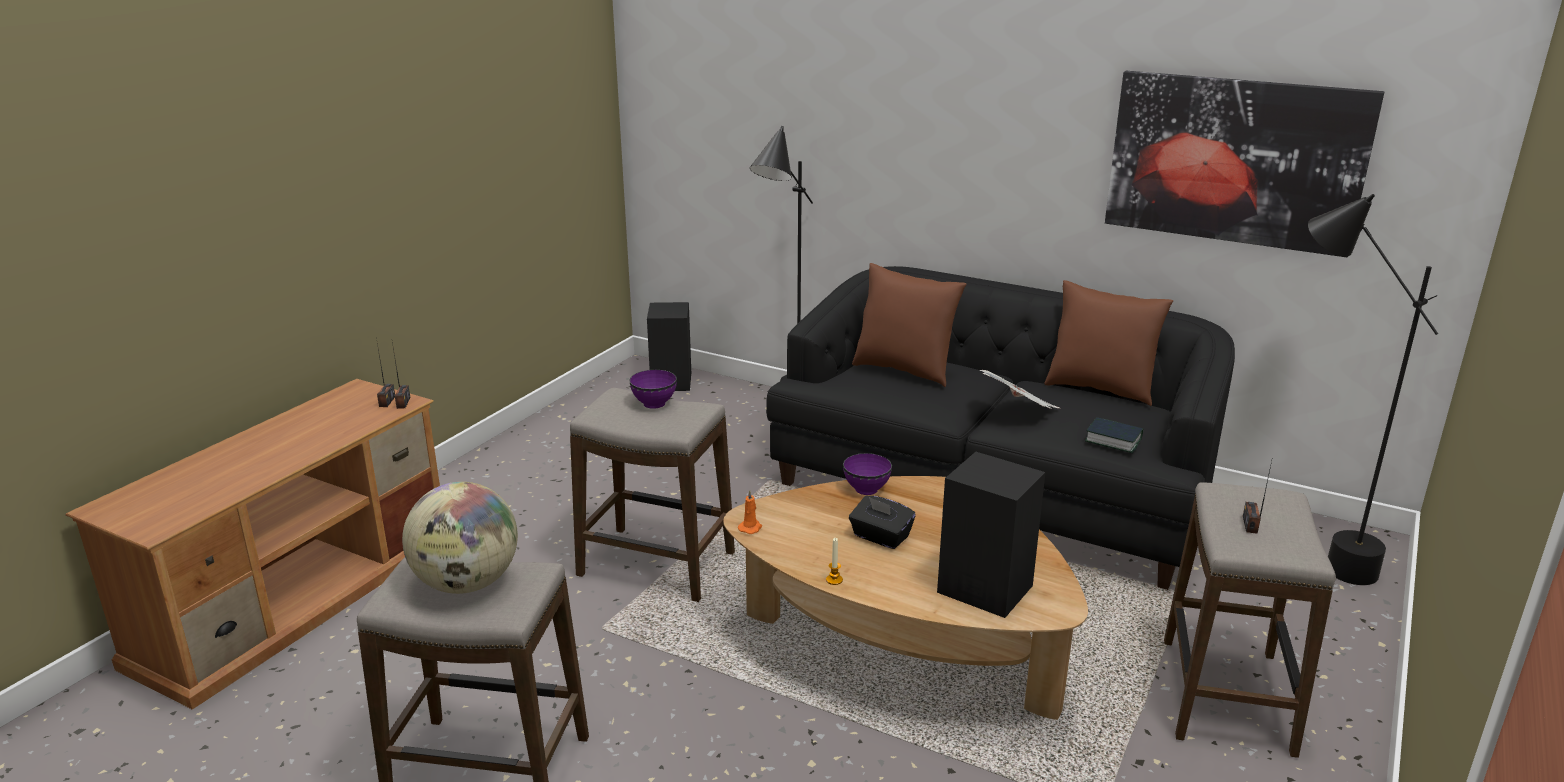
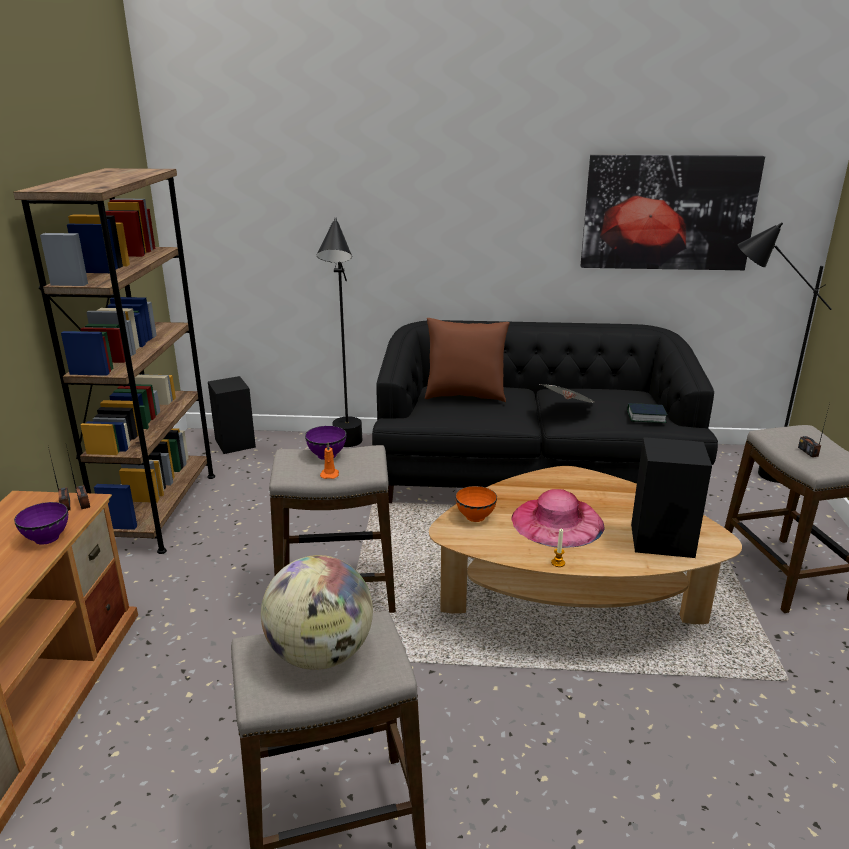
camera: 25 degrees left, 0 degrees up
(545, 437) = (160, 510): none -> brown bookcase
(750, 528) = (458, 539): orange candle -> orange candle (330, 474)
(791, 509) = (475, 516): none -> orange bowl
(866, 489) = (512, 488): purple bowl -> purple bowl (47, 538)
(880, 537) = (557, 521): black tissue box -> pink hat
(1100, 389) = (598, 385): brown pillow -> none

